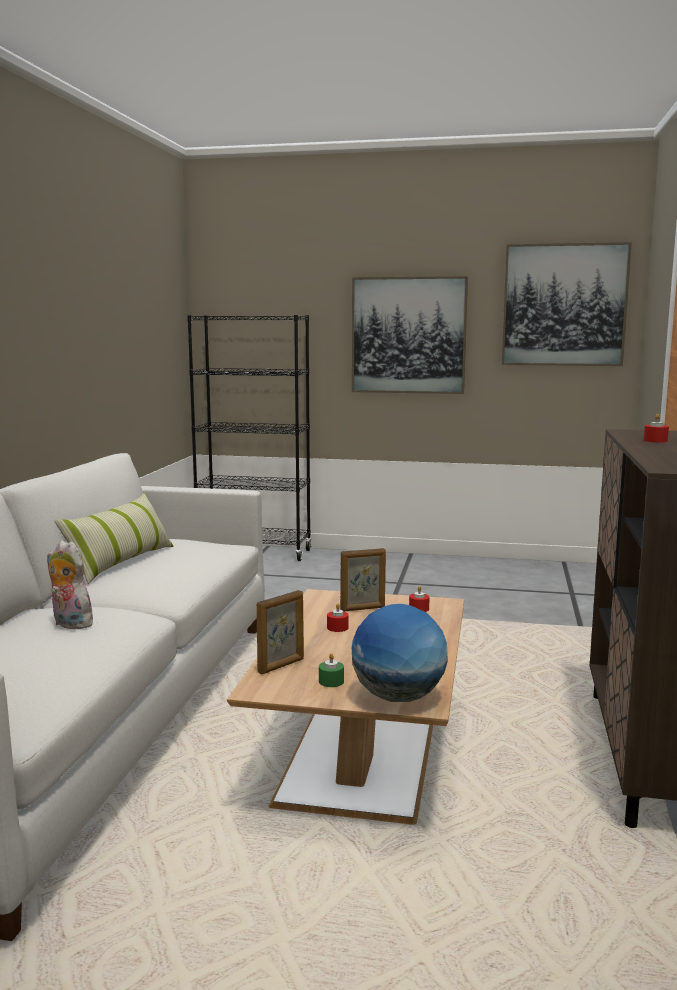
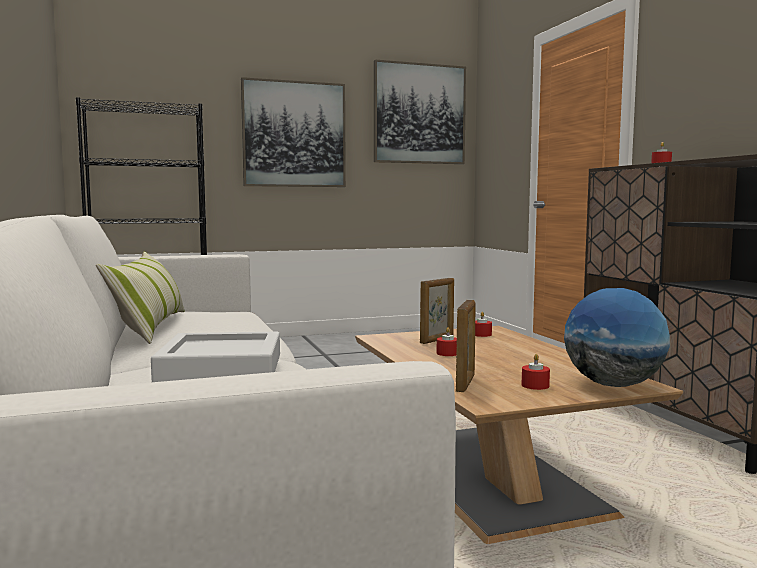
camera: 30 degrees left, 5 degrees down
(69, 624) = (221, 369): plush toy -> grey tray
(331, 681) = (535, 385): green candle -> red candle

